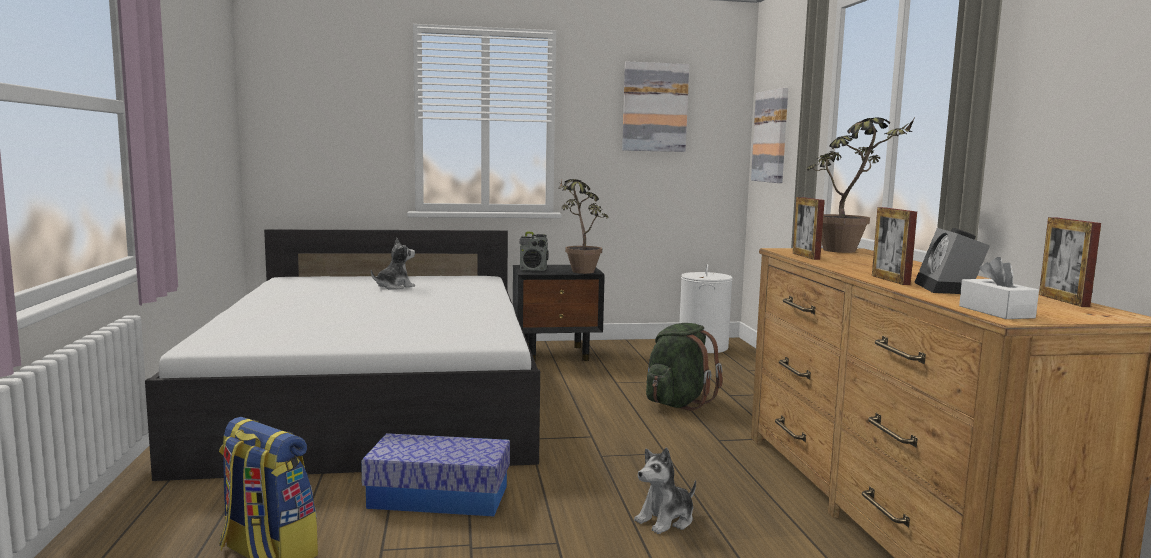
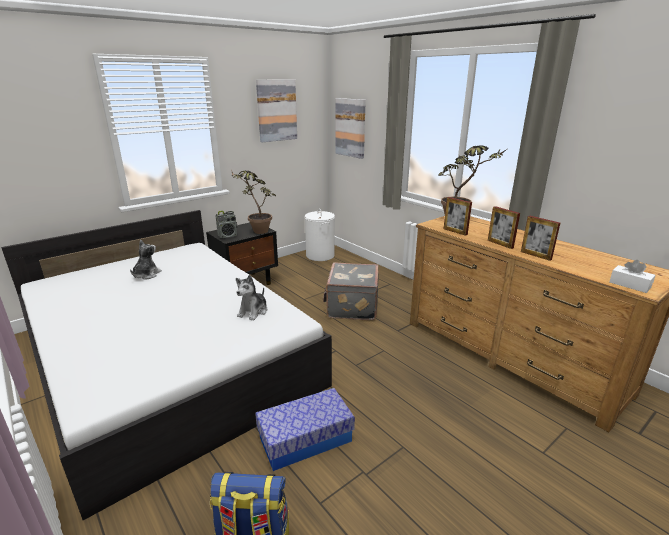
camera: 30 degrees left, 15 degrees up
(666, 520) = (433, 403): plush toy -> plush toy (253, 311)
(678, 403) = (351, 307): green backpack -> grey suitcase
(949, 289) = (571, 260): alarm clock -> none
(1063, 300) = (622, 261): picture frame -> picture frame (500, 244)

